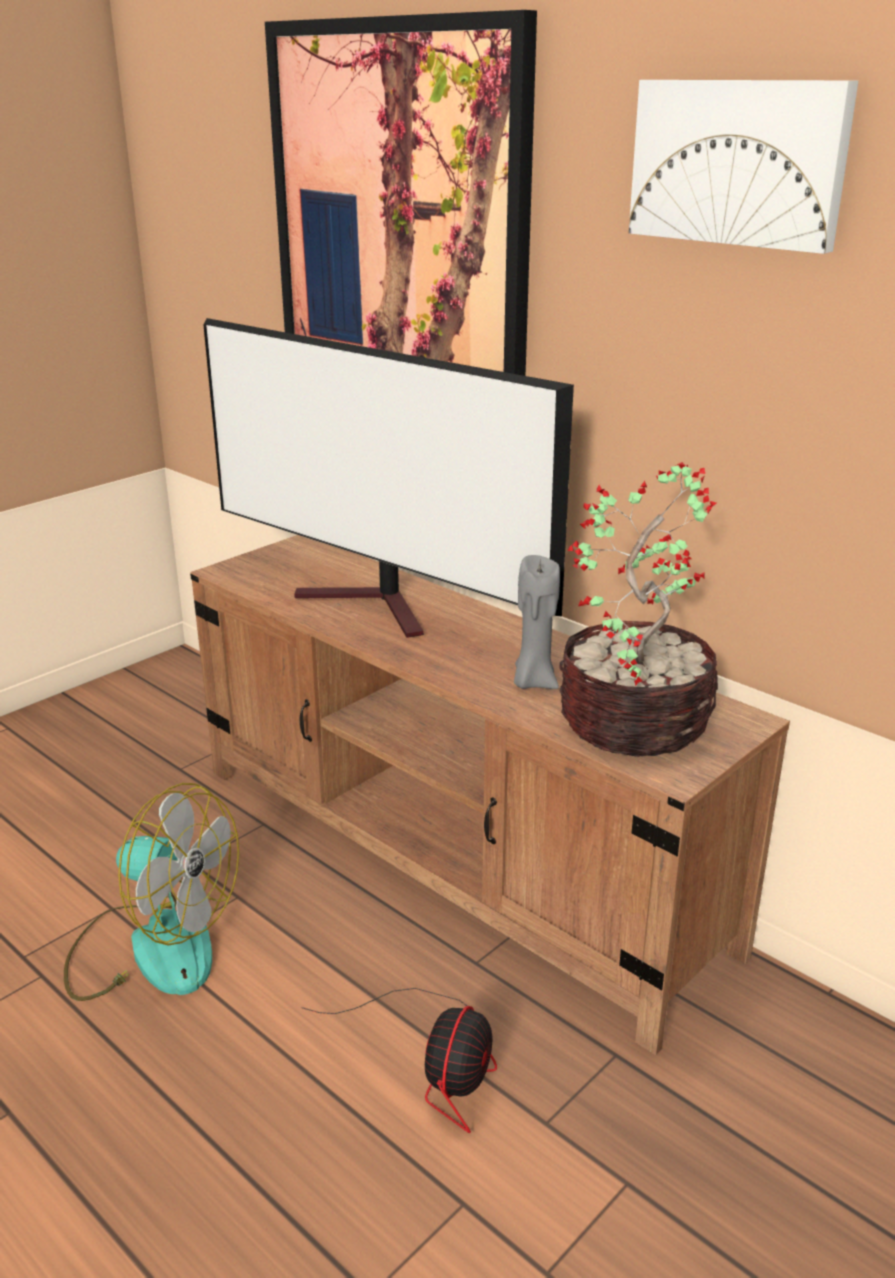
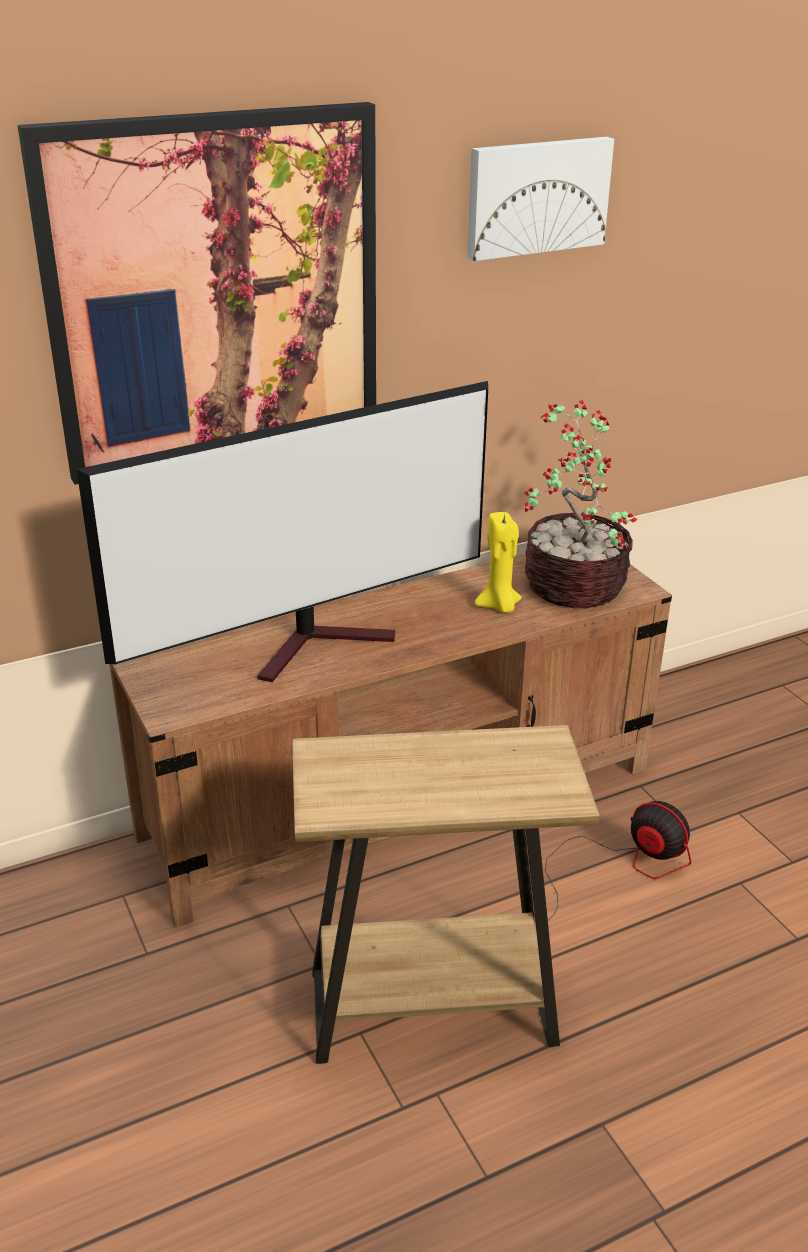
camera: 70 degrees left, 5 degrees up
(152, 947) = (432, 1007): fan -> brown side table
(533, 682) = (499, 606): grey candle -> yellow candle

